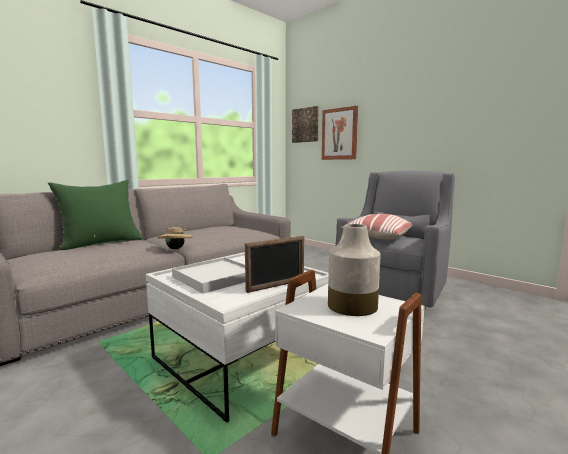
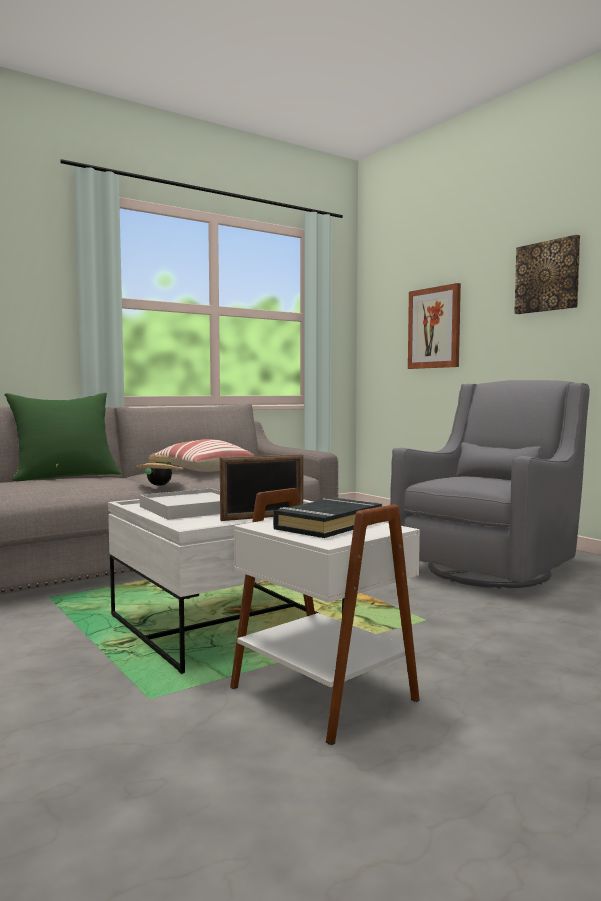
camera: 10 degrees right, 5 degrees down
(305, 125) = (385, 315): picture -> picture (547, 276)
(351, 305) = (328, 525): beige vase -> black book
(377, 237) = (454, 478): pillow -> pillow (202, 470)

